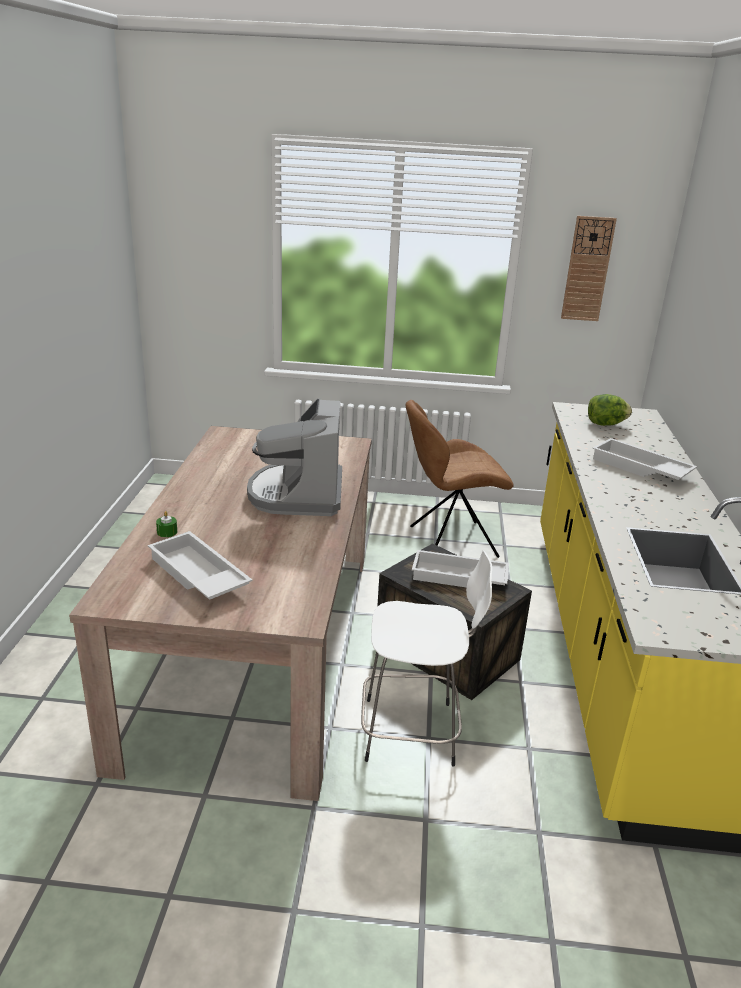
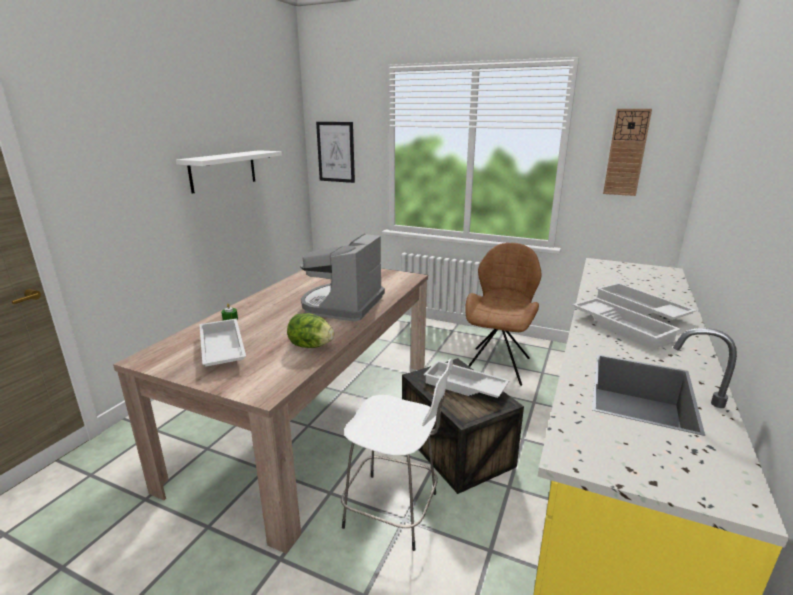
camera: 20 degrees right, 5 degrees down
(55, 303) = (223, 170): none -> white shelf
(186, 255) = (336, 152): none -> picture
(449, 542) = (497, 364): brown chair -> brown chair turned 105 degrees clockwise
(605, 424) = (625, 275): lettuce -> lettuce (310, 346)
(634, 493) = (622, 327): none -> white tray

